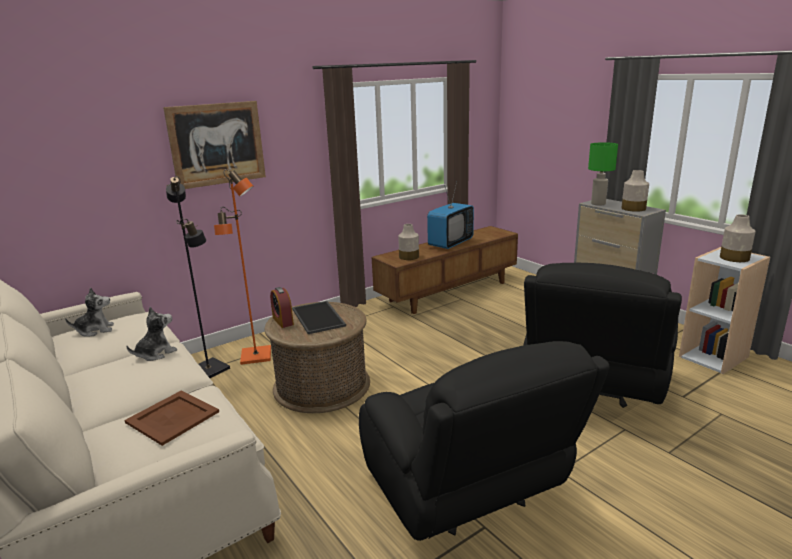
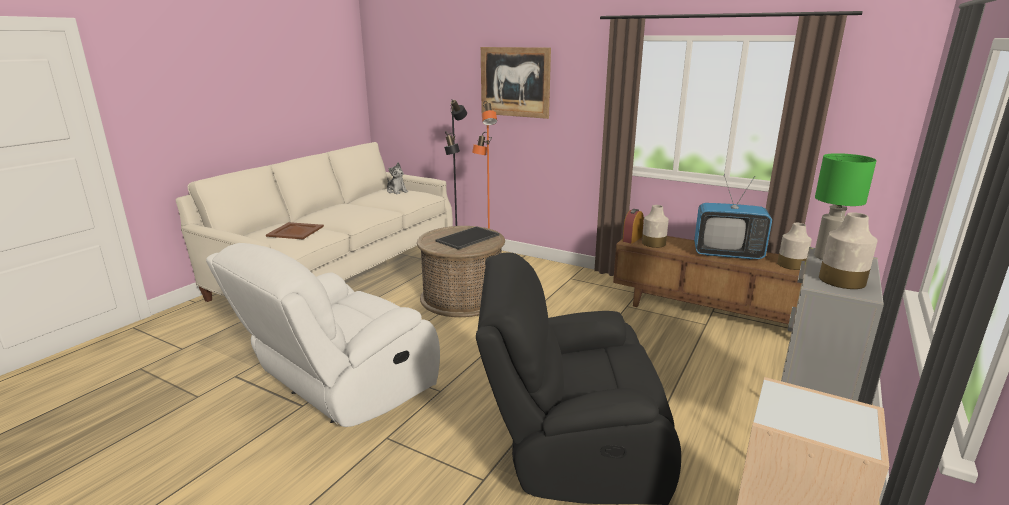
camera: 65 degrees right, 0 degrees up
(156, 354) = (372, 210): plush toy -> none
(283, 321) = (452, 230): alarm clock -> alarm clock (632, 239)
(469, 494) = (340, 391): black armchair -> white armchair
(734, 258) = (814, 418): beige vase -> beige vase (791, 265)

